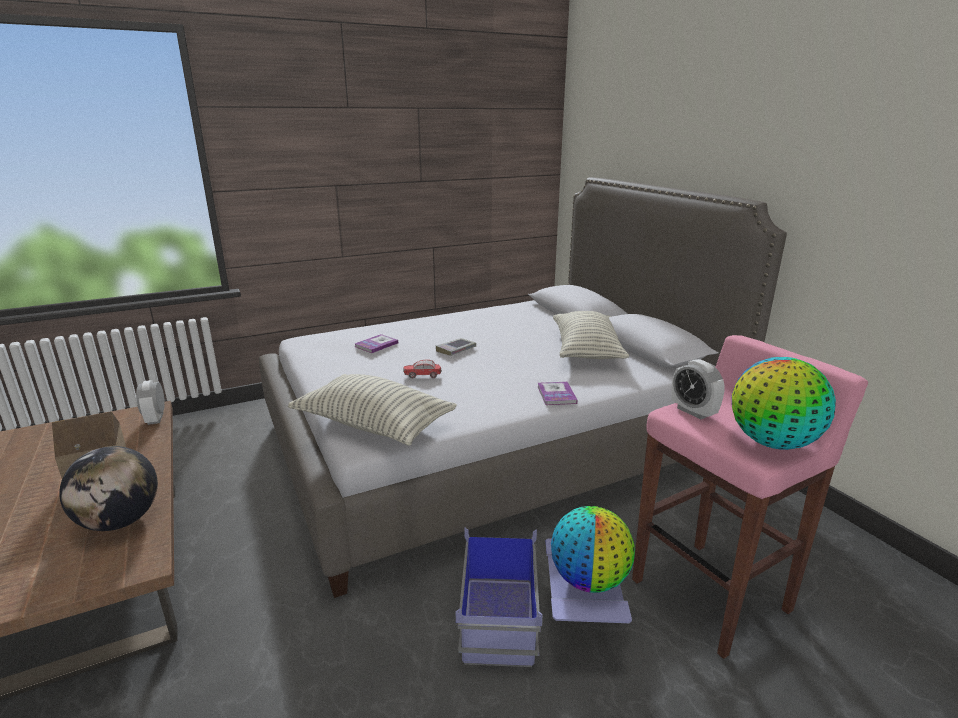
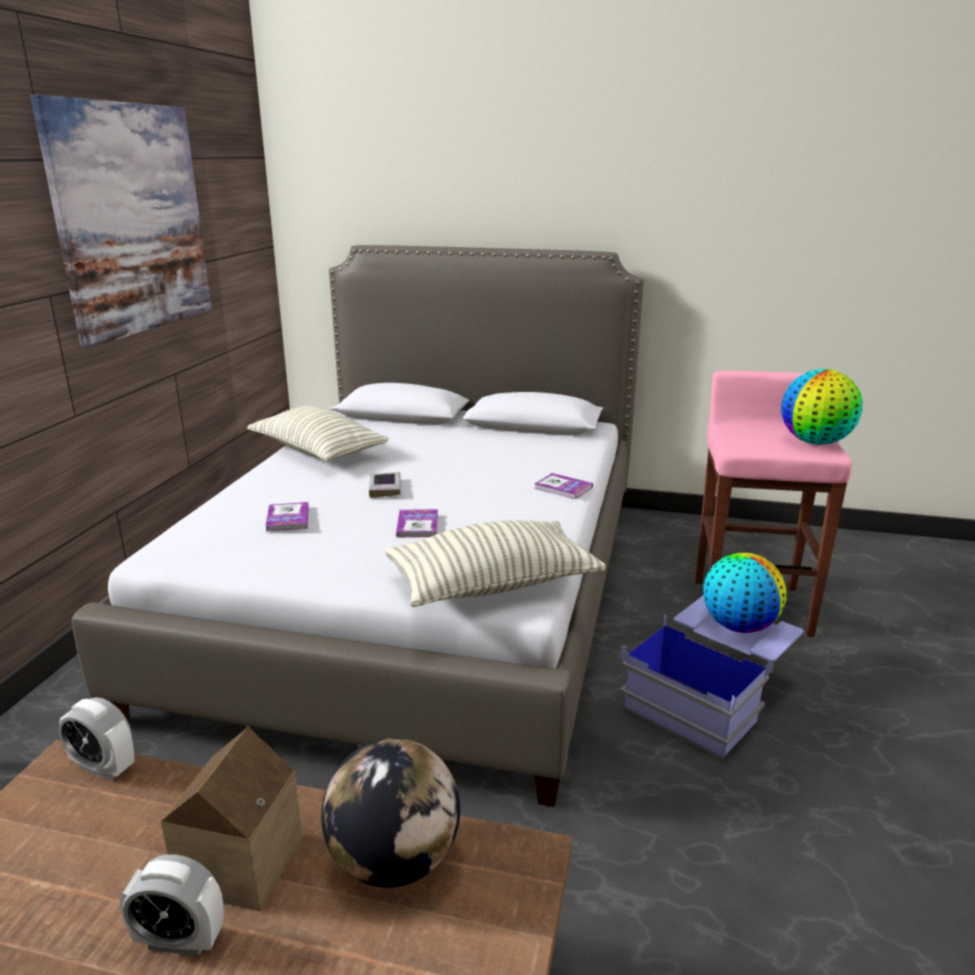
camera: 50 degrees left, 0 degrees up
(411, 146) = (132, 220): none -> picture
(423, 376) = (417, 525): toy car -> book
(586, 350) = (495, 444): pillow -> pillow (318, 452)
(693, 411) = (743, 443): alarm clock -> alarm clock (180, 940)

